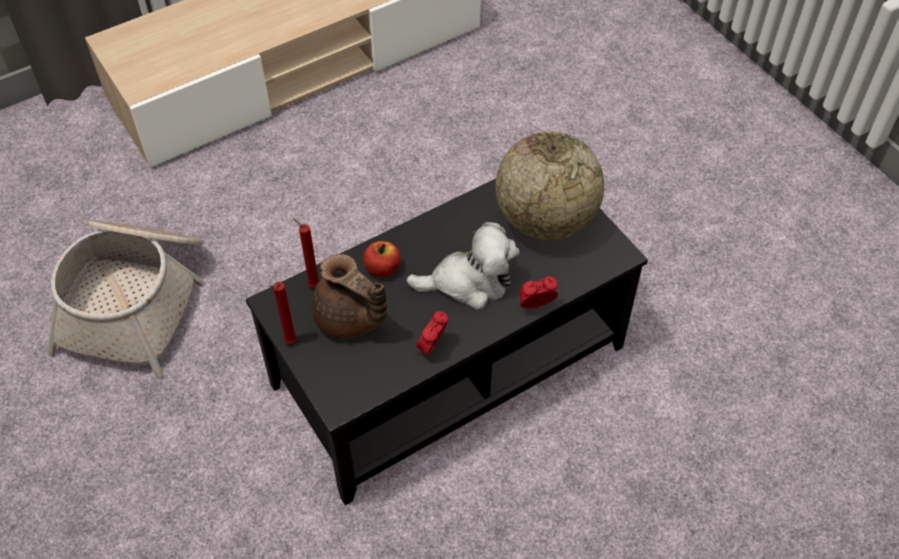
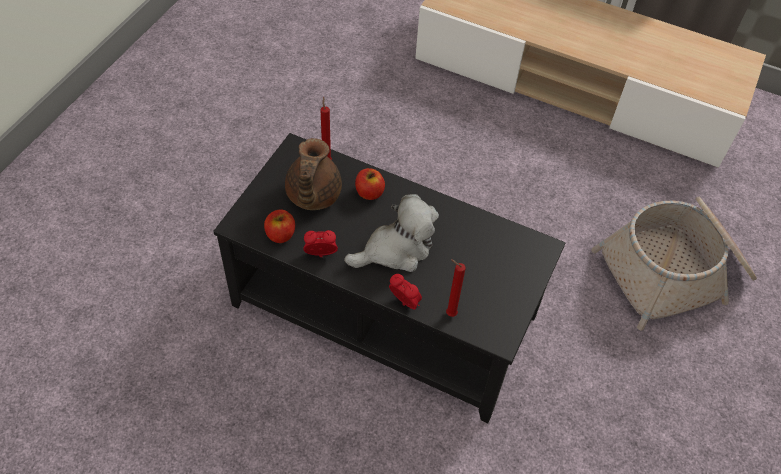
camera: 55 degrees right, 0 degrees up
(137, 301) = (311, 112): basket -> basket (674, 272)
(289, 342) = (269, 172): red candle -> red candle (449, 313)
(380, 371) = (280, 234): none -> apple
(469, 282) = (396, 250): plush toy -> plush toy turned 75 degrees counterclockwise
(545, 220) = (494, 271): globe -> none

